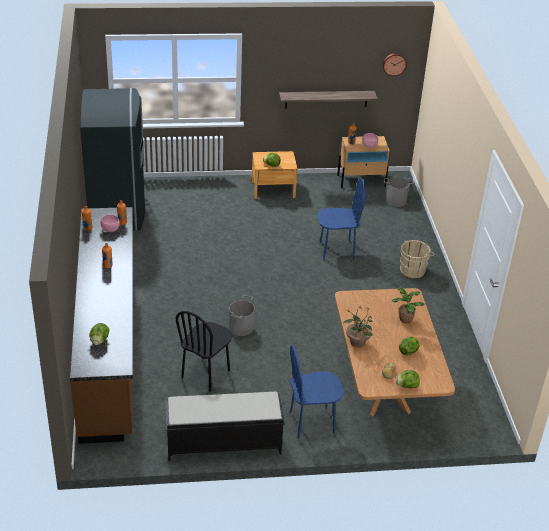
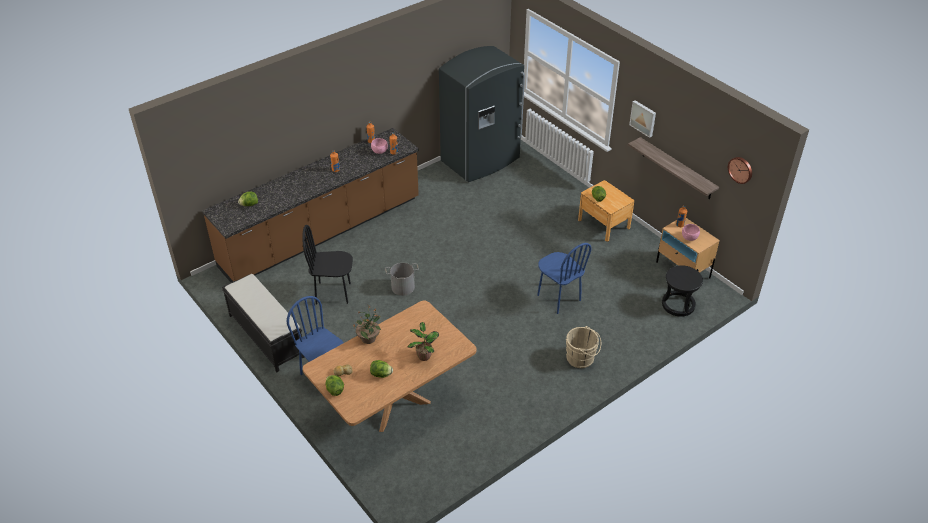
camera: 60 degrees right, 5 degrees up
(280, 72) = (643, 118): none -> picture
(396, 200) = (678, 305): grey bucket -> black stool

